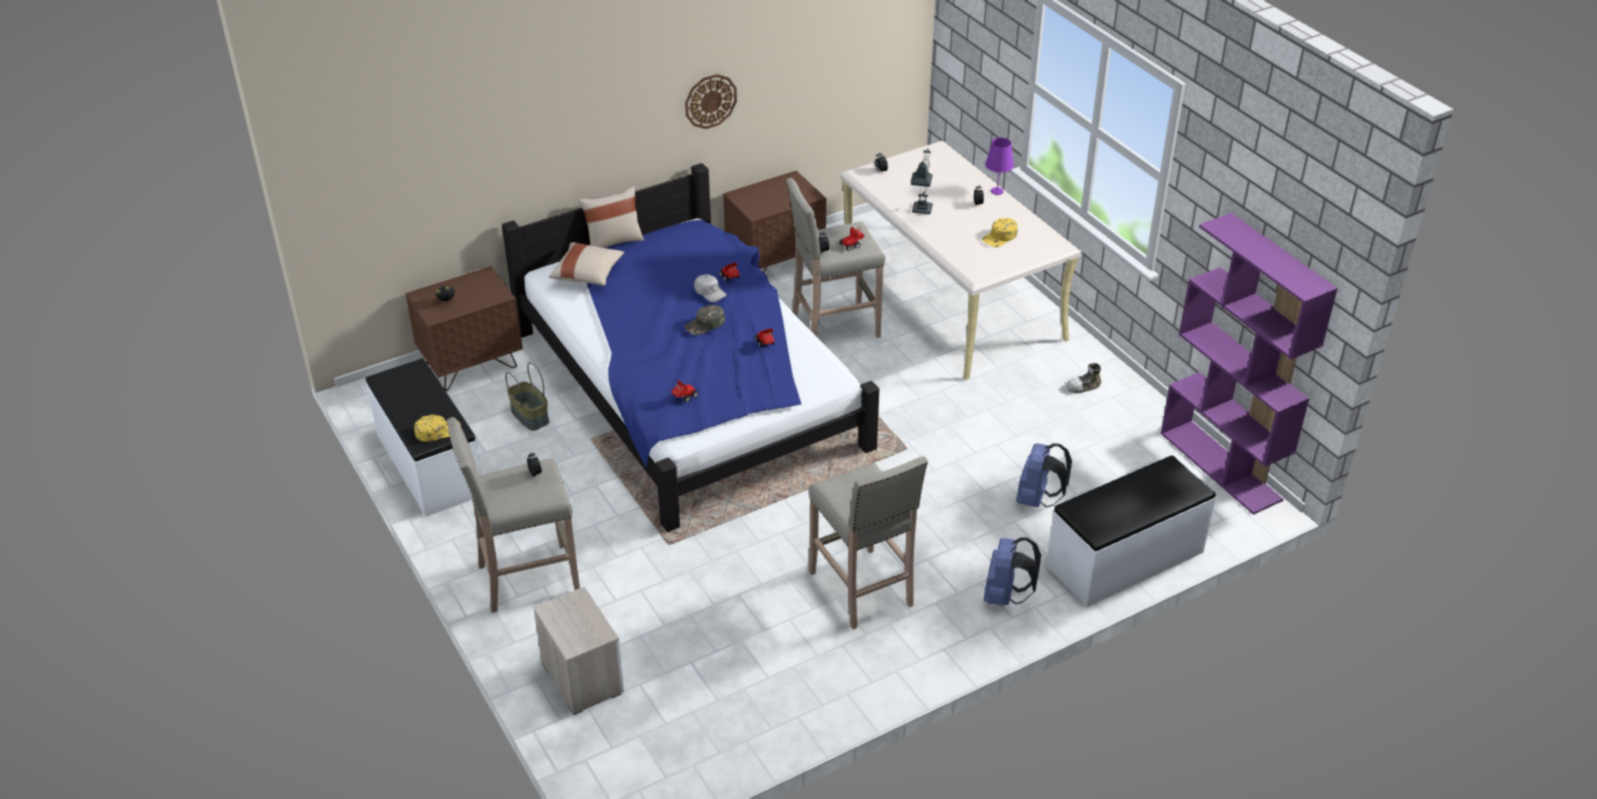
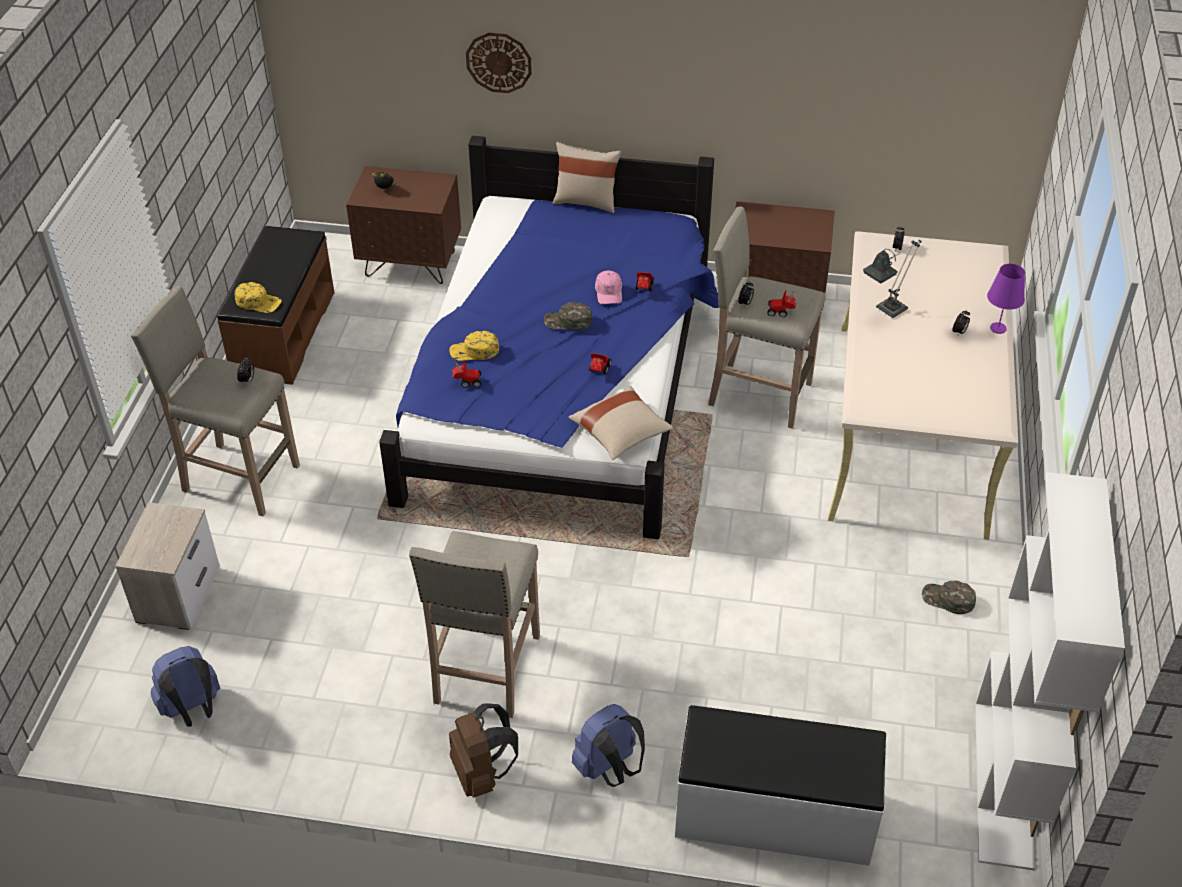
camera: 40 degrees right, 5 degrees up
(428, 465) = (283, 333): white bench -> brown bench
(530, 416) = (404, 334): basket -> none
(588, 274) = (528, 222): beige pillow -> beige pillow (621, 434)
(709, 292) = (609, 292): white cap -> pink cap
(710, 101) = (736, 92): wall clock -> wall clock (499, 62)
(934, 648) = (482, 774): none -> brown backpack
(1000, 237) = (940, 380): yellow cap -> yellow cap (474, 351)
(1038, 499) = (757, 690): blue backpack -> blue backpack (193, 710)
(1084, 386) = (947, 600): shoe -> green cap
(1221, 466) = (1004, 783): purple bookcase -> white bookcase

